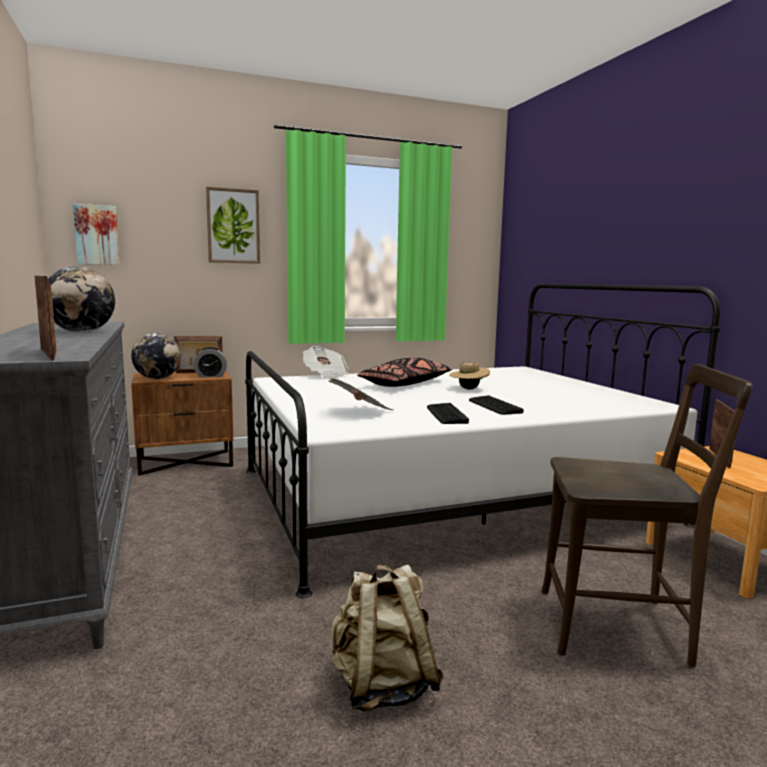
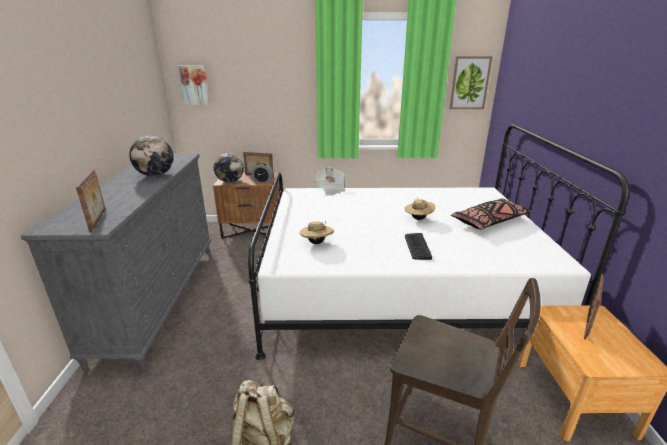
camera: 20 degrees right, 15 degrees up
(233, 226) = (280, 74): picture -> picture (469, 83)
(361, 412) = (317, 242): newspaper -> beige hat
(406, 384) = (377, 207): black pillow -> black pillow (489, 221)
(446, 414) = (372, 254): keyboard -> none

